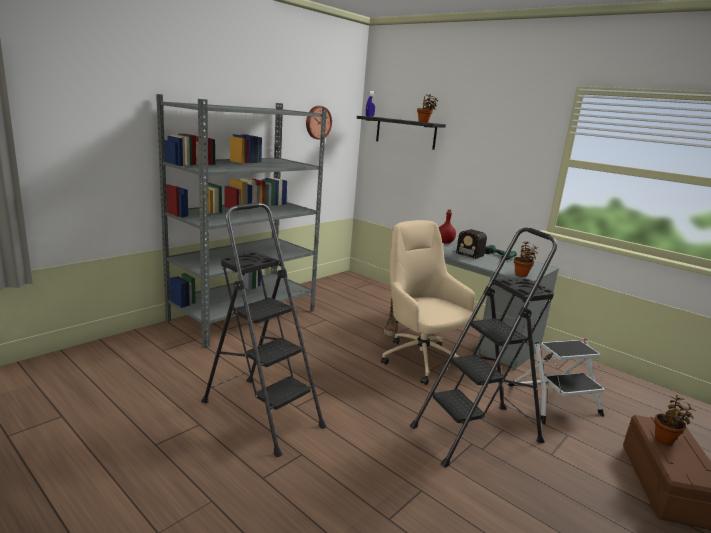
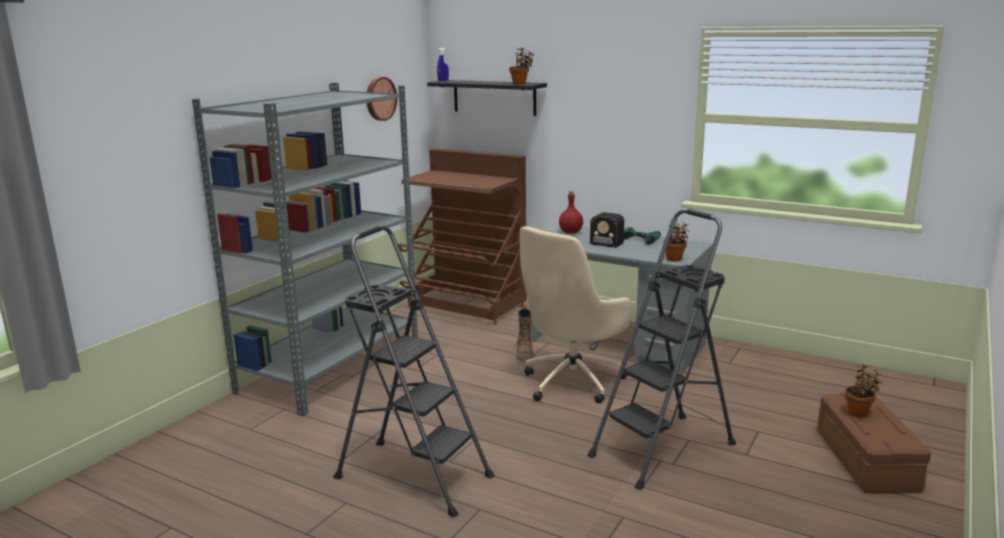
camera: 10 degrees left, 0 degrees up
(359, 288) = (463, 307): none -> brown shoe rack
(420, 360) = (572, 382): beige office chair -> beige office chair turned 90 degrees counterclockwise
(553, 401) = (734, 399): step ladder -> none

